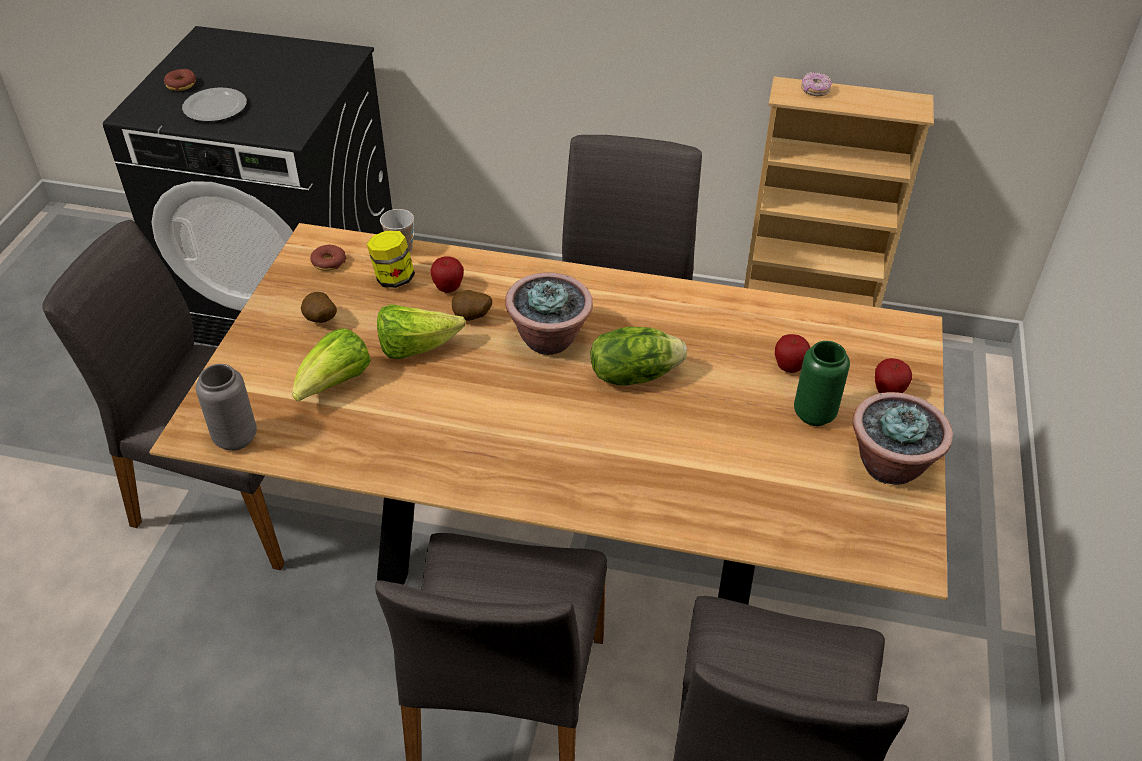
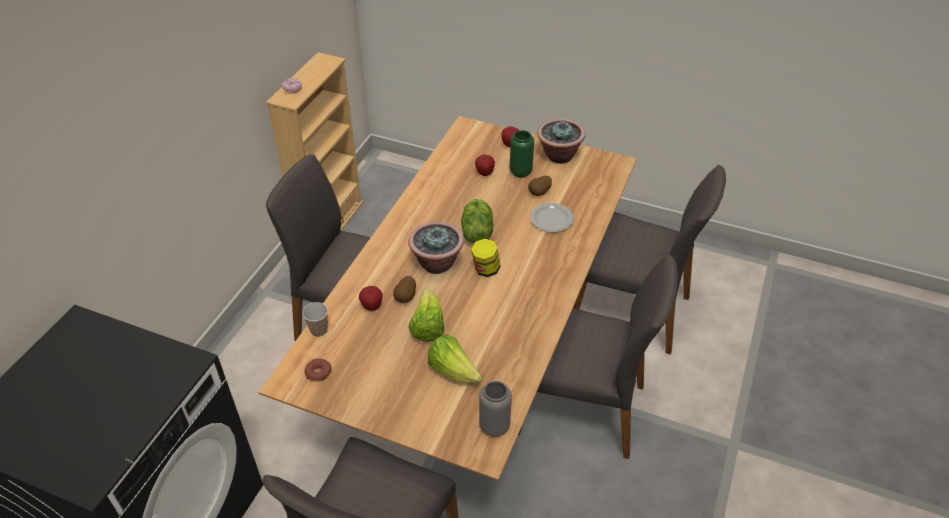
camera: 80 degrees left, 0 degrees up
(181, 85) = (56, 447): donut -> none
(216, 107) = (116, 416): plate -> plate (551, 218)
(320, 321) = (385, 378): potato -> potato (540, 193)
(393, 279) = (351, 336): jar -> jar (485, 269)

